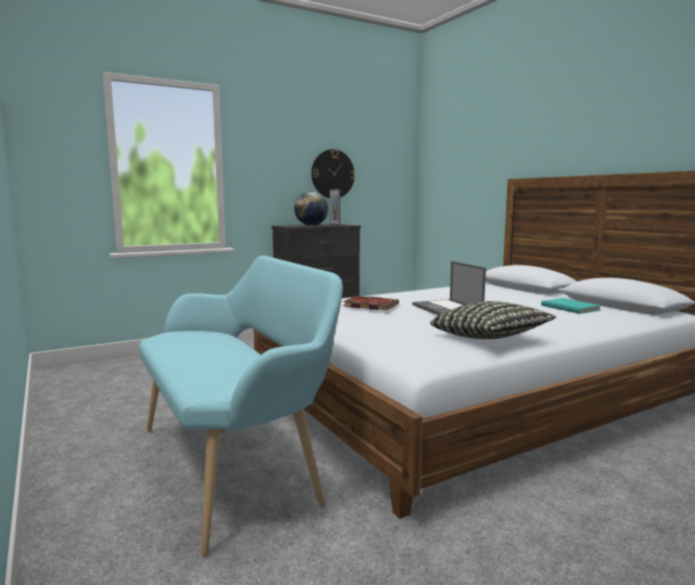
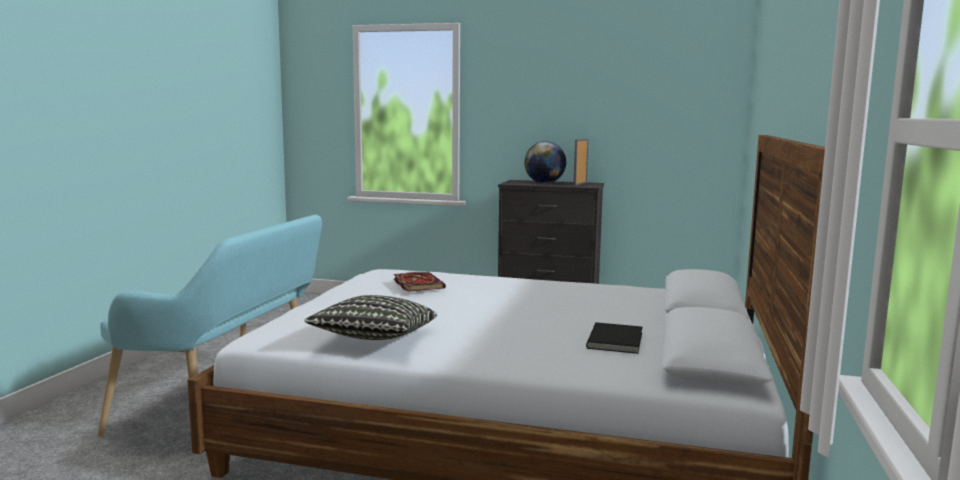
camera: 45 degrees right, 0 degrees up
(332, 174) = (599, 118): wall clock -> none
(447, 309) = (470, 305): laptop -> none
(570, 307) = (617, 340): turquoise book -> black book

